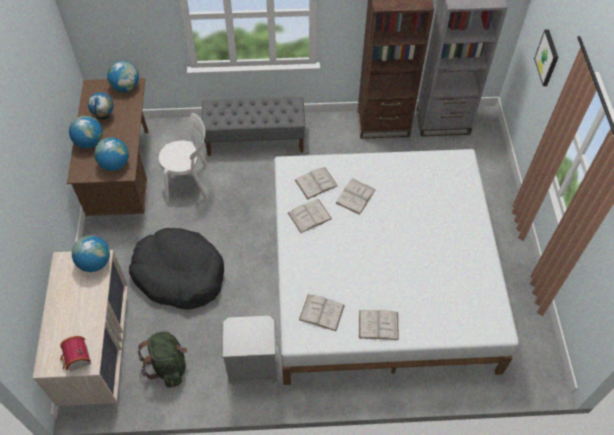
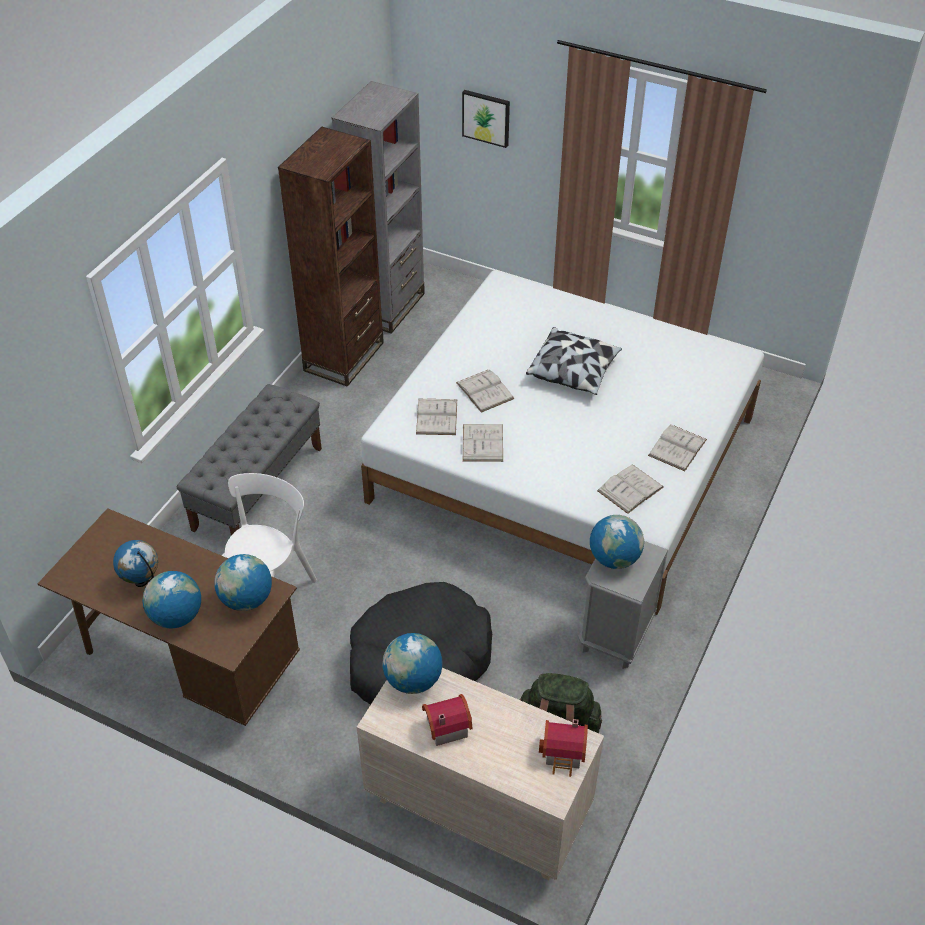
camera: 60 degrees left, 10 degrees down
(71, 292) = (445, 725): none -> toy house
(126, 87) = (105, 536): globe -> globe (614, 558)
(408, 235) = (573, 371): none -> pillow

